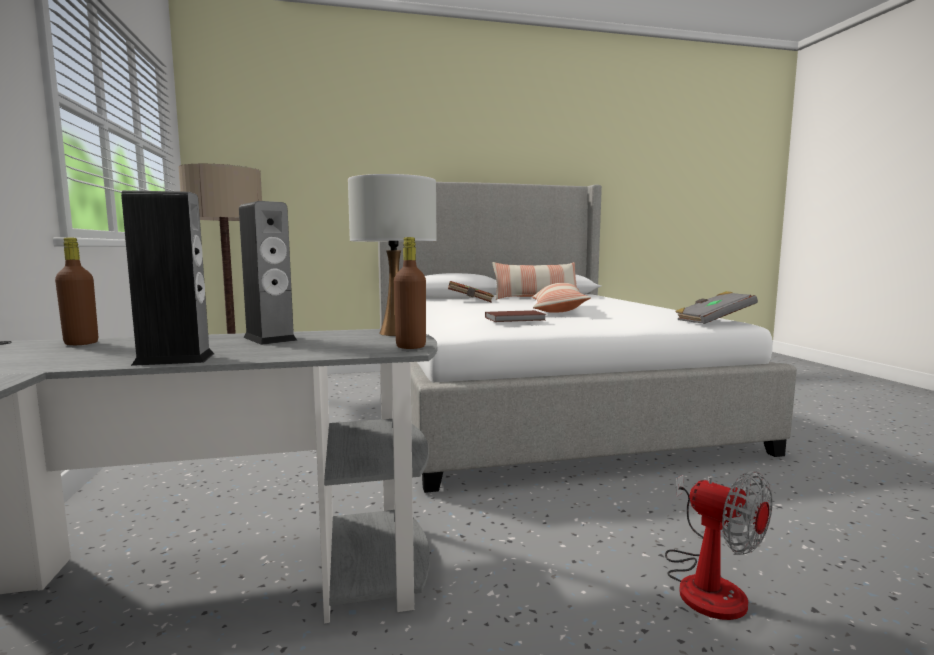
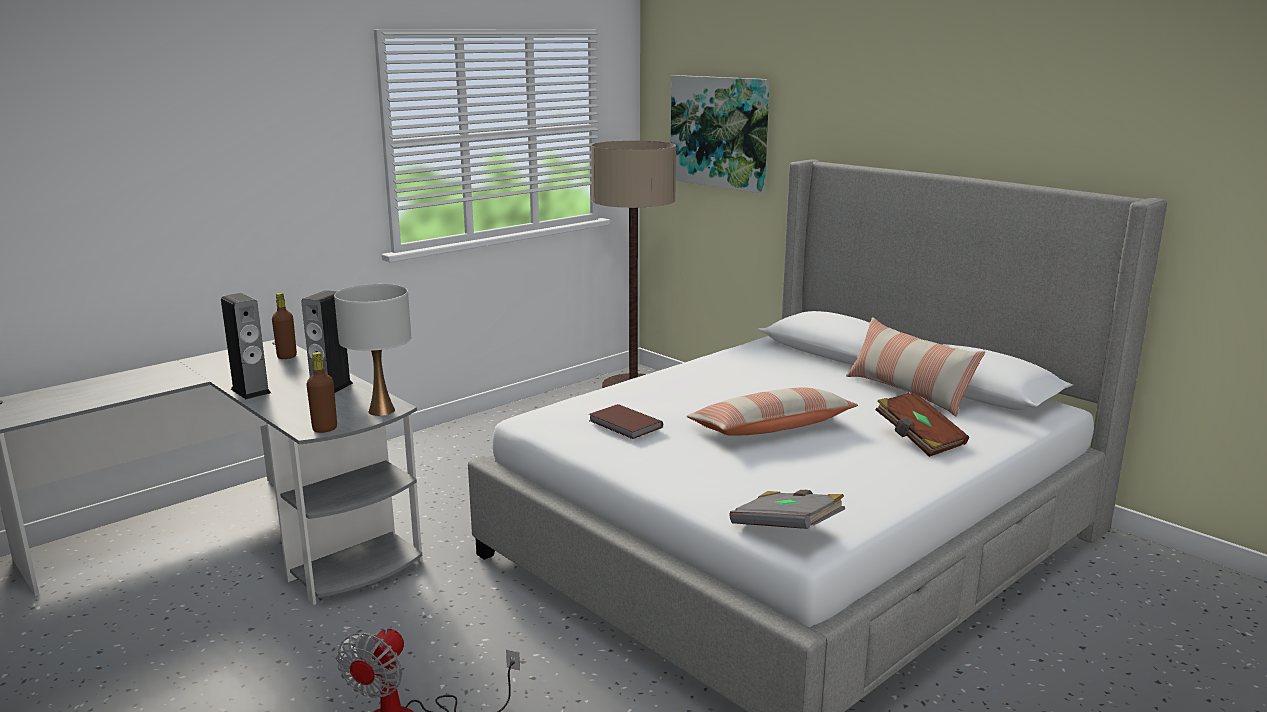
camera: 60 degrees right, 10 degrees up
(282, 167) = (719, 132): none -> picture
(470, 301) = (798, 370): brown book -> brown book (918, 439)

